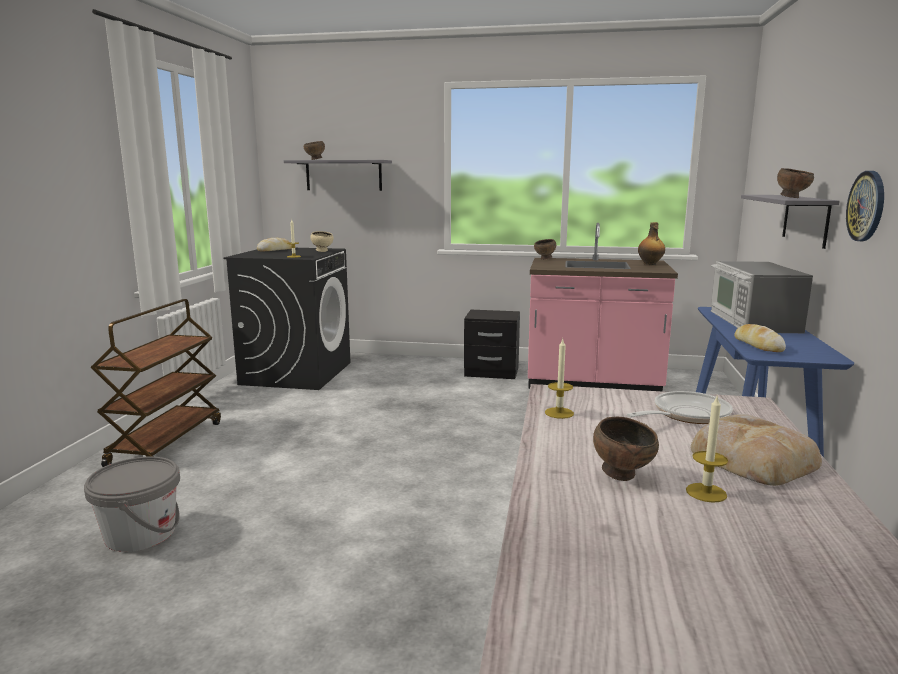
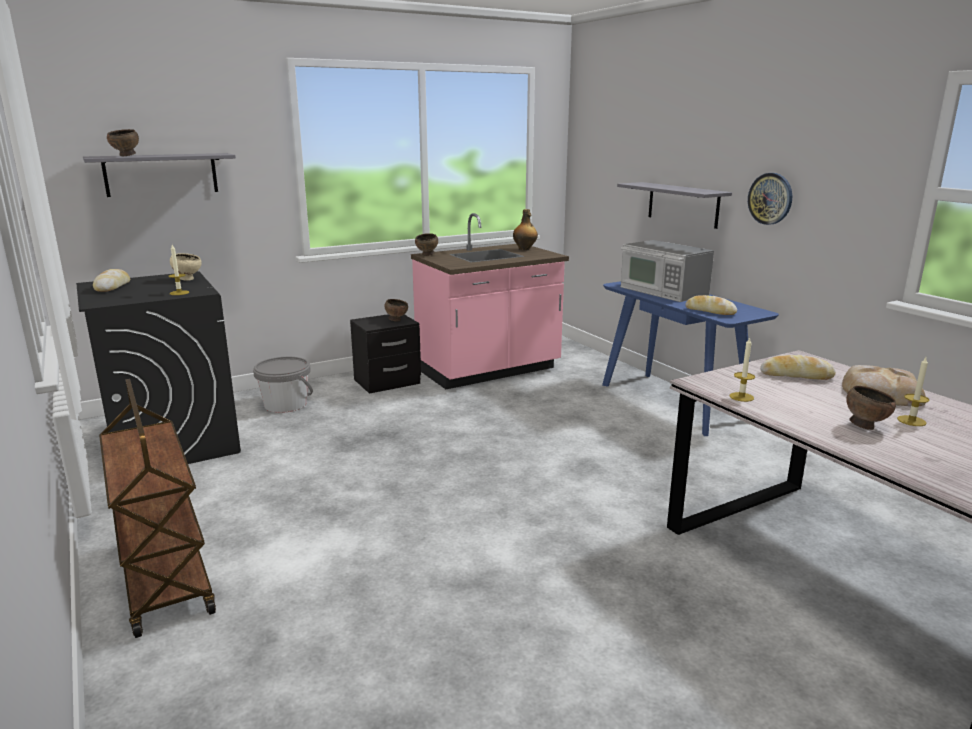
camera: 40 degrees left, 5 degrees up
(140, 534) = (338, 672): grey bucket -> grey bucket (285, 404)
(686, 415) = (796, 375): frying pan -> bread
(792, 197) = (687, 189): brown bowl -> brown bowl (396, 320)

